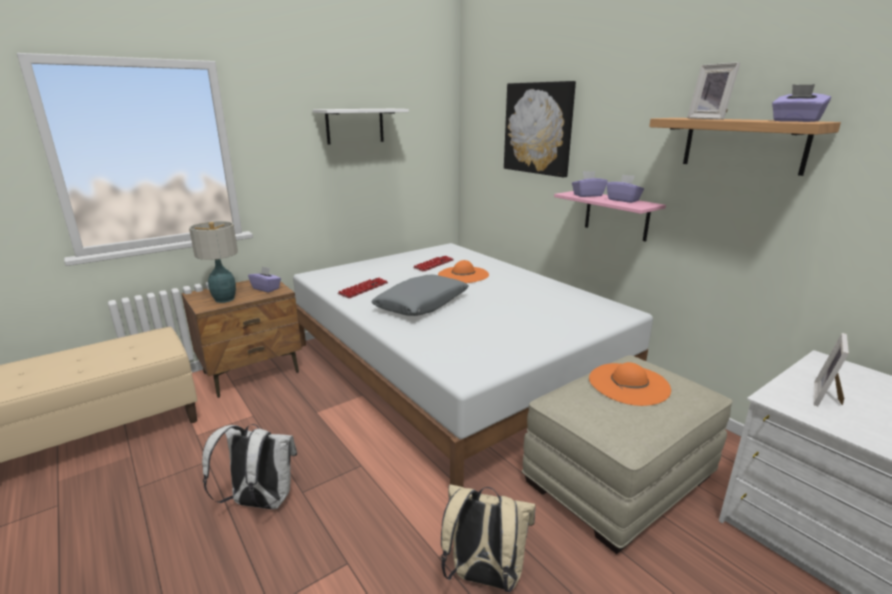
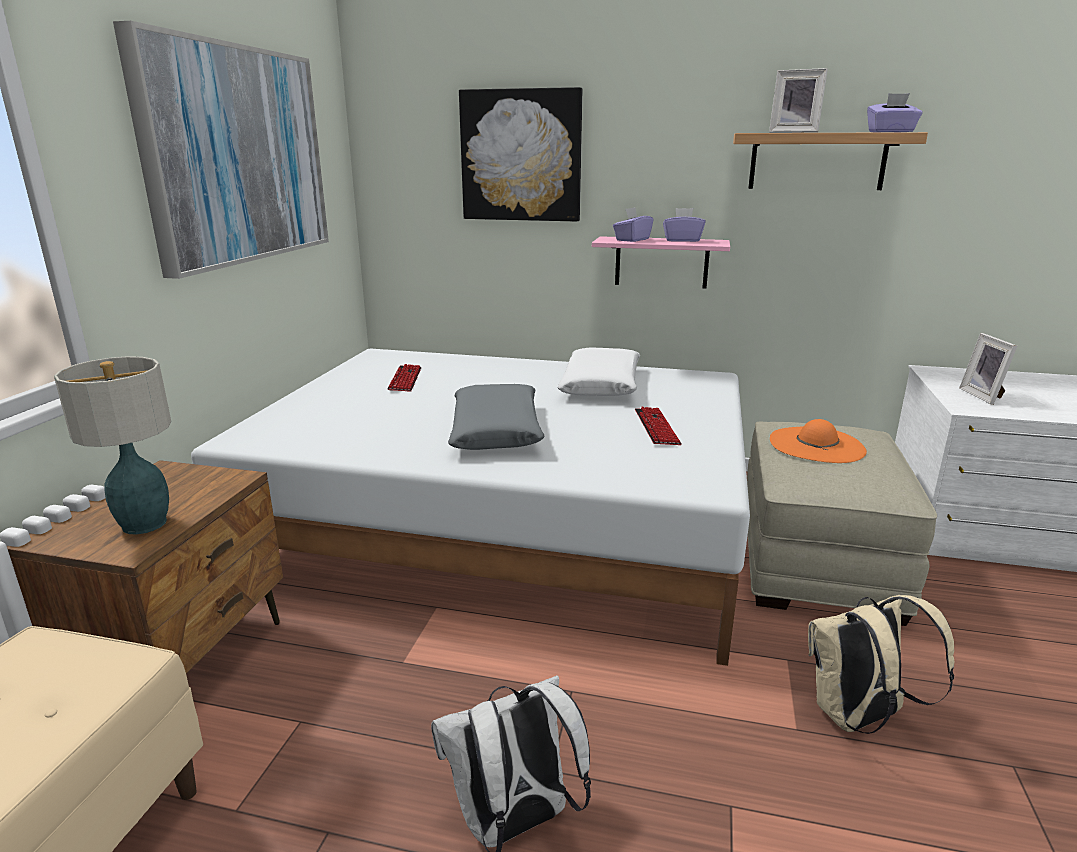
camera: 40 degrees left, 0 degrees up
(266, 288) = (197, 483): purple tissue box -> none
(355, 126) = (237, 155): white shelf -> picture
(363, 289) = (370, 436): keyboard -> keyboard (656, 428)
(463, 275) = (472, 382): orange hat -> none
(534, 296) = (601, 385): none -> white pillow

